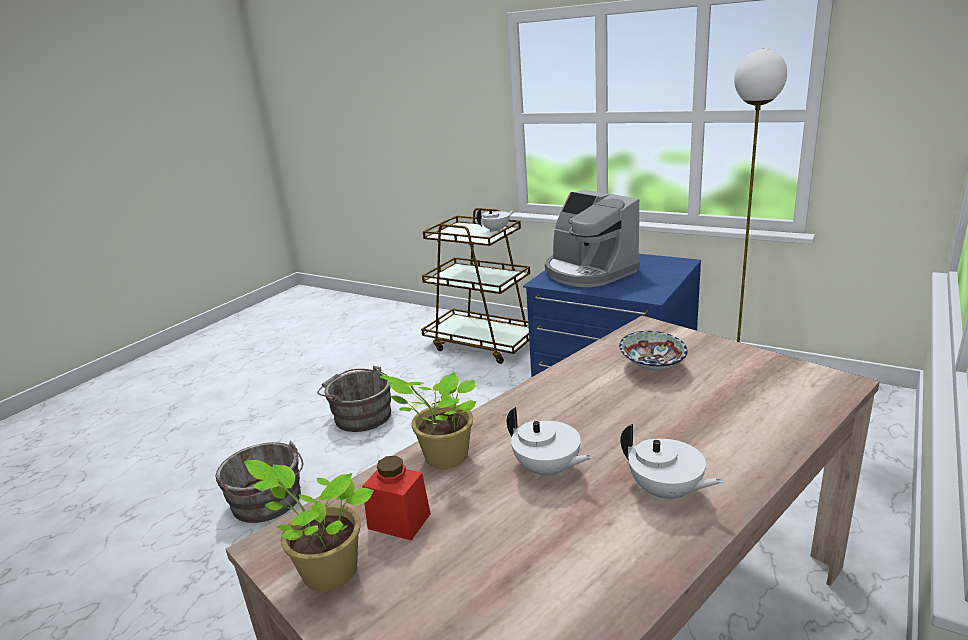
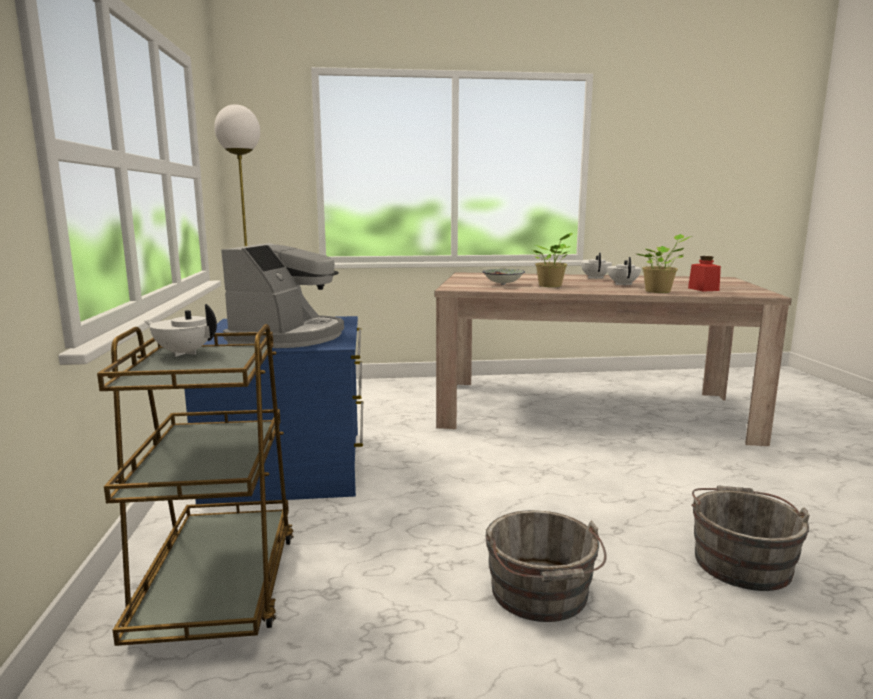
camera: 130 degrees left, 10 degrees down
(325, 571) = (746, 290): potted plant -> potted plant (551, 286)

